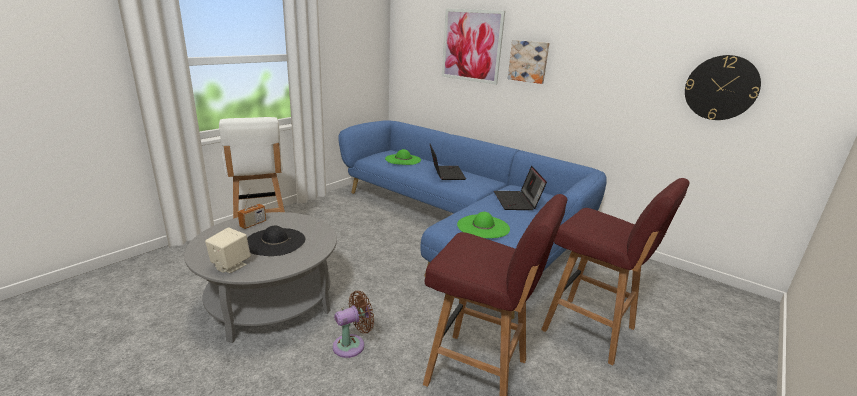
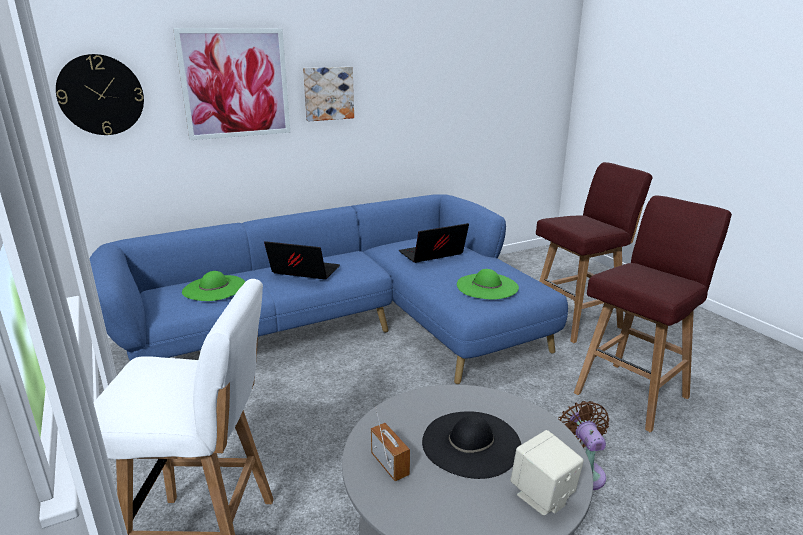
camera: 65 degrees left, 0 degrees up
(517, 201) = (432, 255): laptop -> laptop turned 135 degrees clockwise
(721, 88) = (502, 89): wall clock -> wall clock (101, 95)

